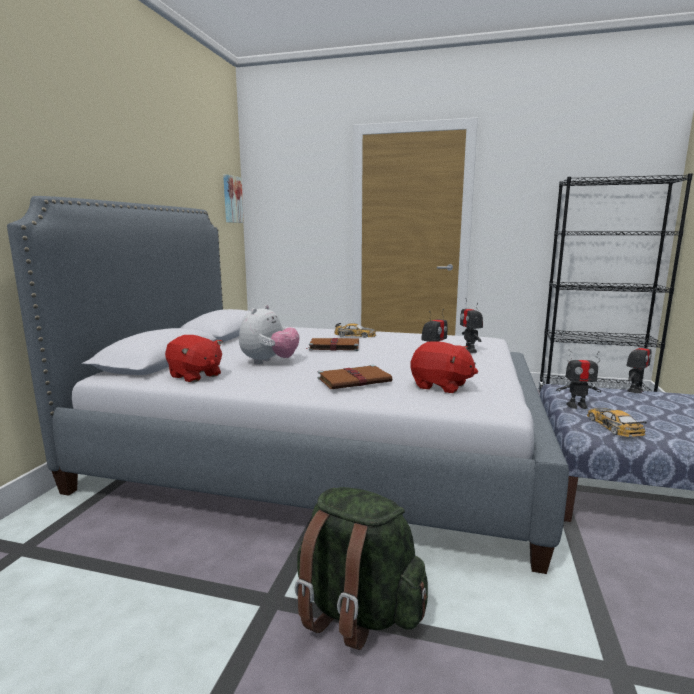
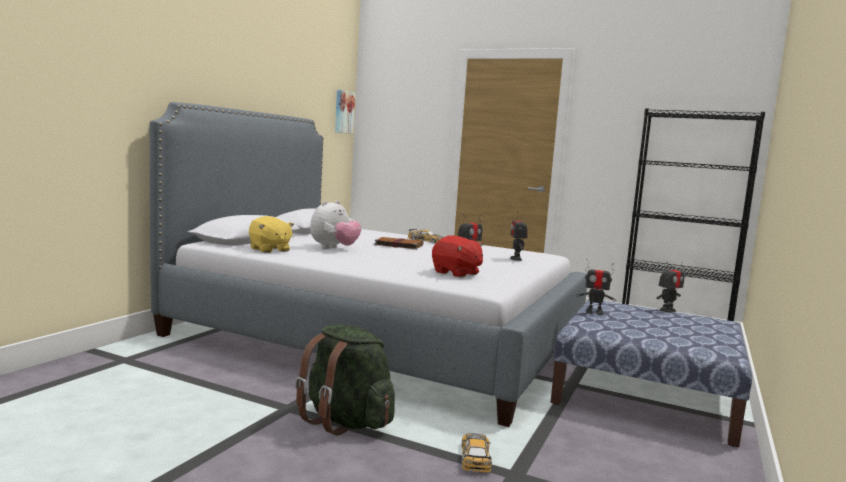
camera: 10 degrees right, 5 degrees down
(195, 376) = (269, 249): red plush toy -> yellow plush toy
(355, 380) = (390, 263): brown book -> none
(613, 426) = (607, 326): toy car -> toy car (475, 457)

